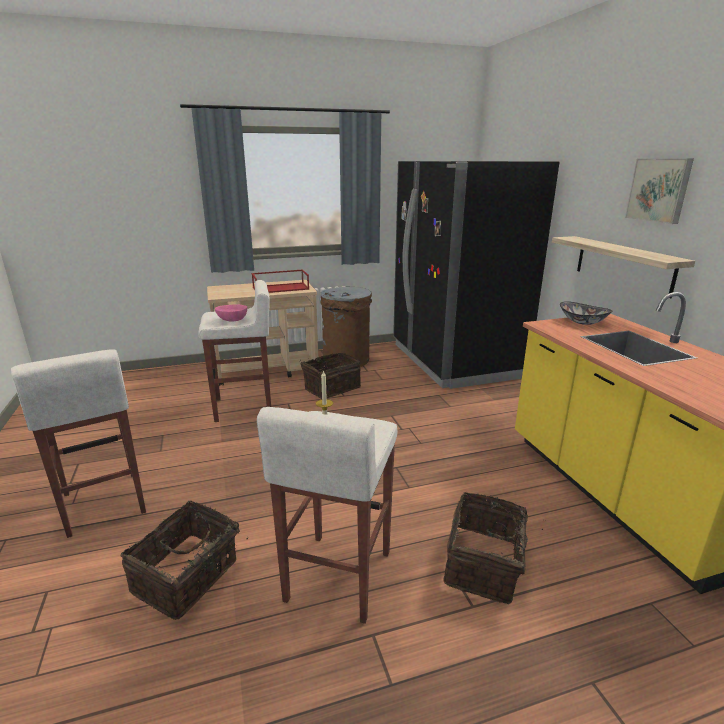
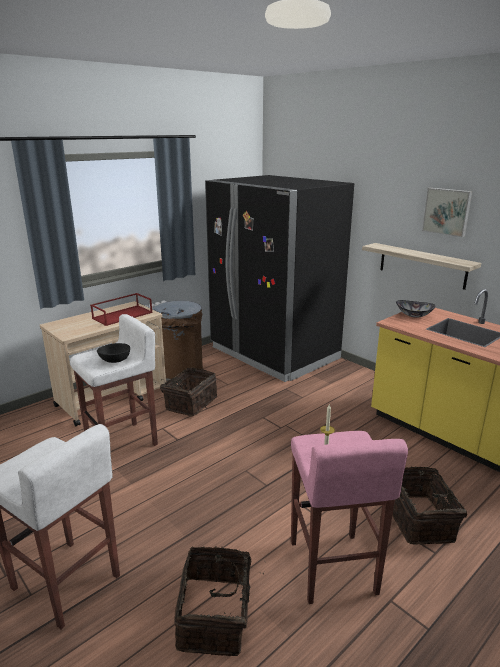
camera: 25 degrees left, 0 degrees up
(232, 320) = (115, 360): pink bowl -> black bowl
(336, 576) = (331, 568): white stool -> pink stool

